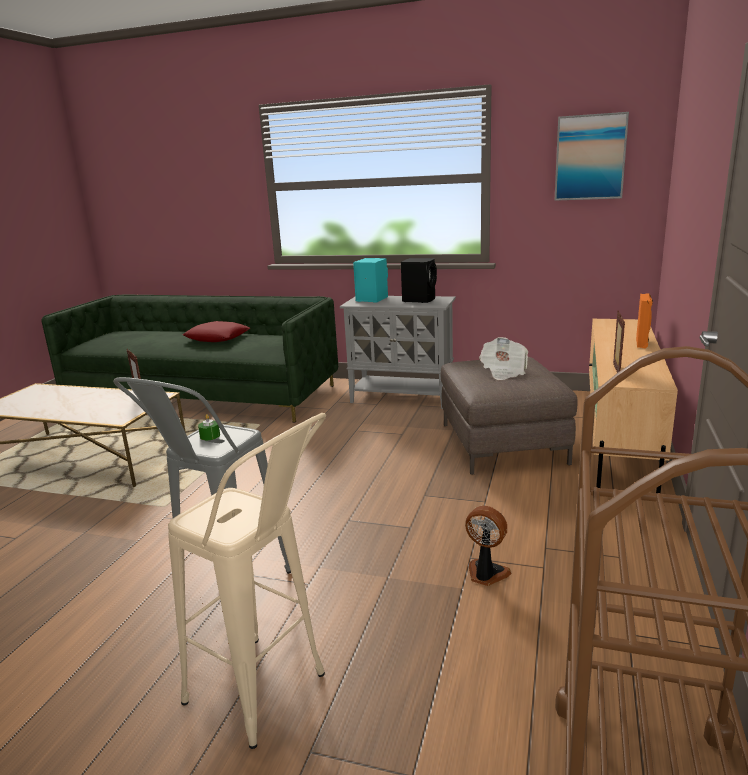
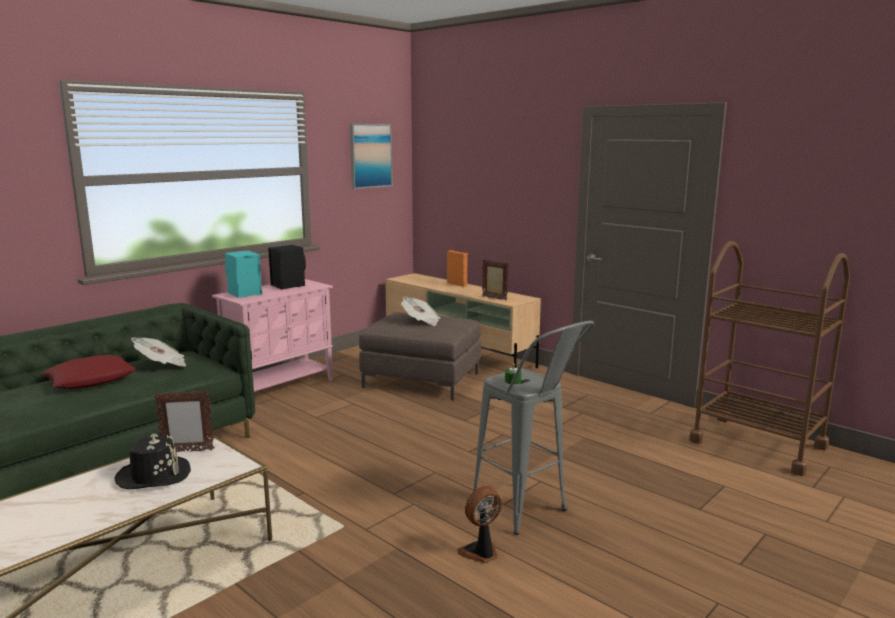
camera: 65 degrees left, 5 degrees down
(99, 403) = (154, 475): none -> black hat
(259, 341) = (162, 365): none -> newspaper
(270, 698) = (651, 514): beige stool -> none
(403, 397) = (281, 386): grey cabinet -> pink cabinet
(486, 574) = (576, 428): fan -> fan (481, 553)

